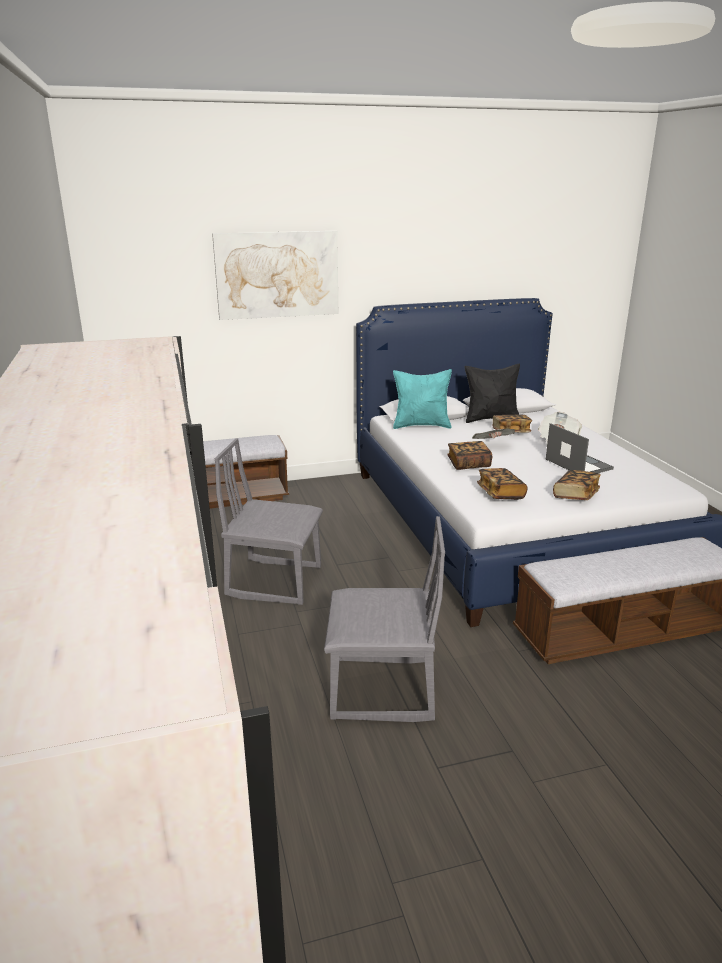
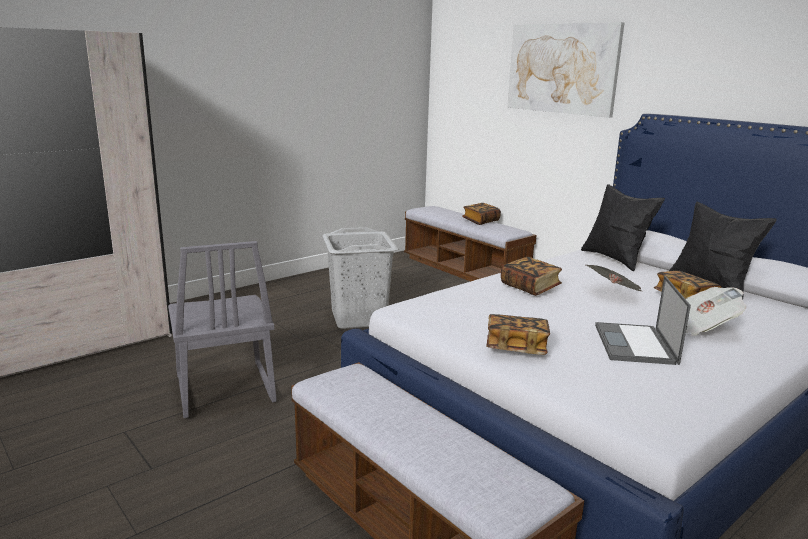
camera: 65 degrees right, 5 degrees down
(275, 581) = (359, 318): grey chair -> grey laundry basket
(421, 425) = (615, 259): turquoise pillow -> black pillow
(500, 493) = (461, 306): book -> book (480, 221)
(577, 464) = (635, 344): laptop -> laptop turned 150 degrees clockwise

